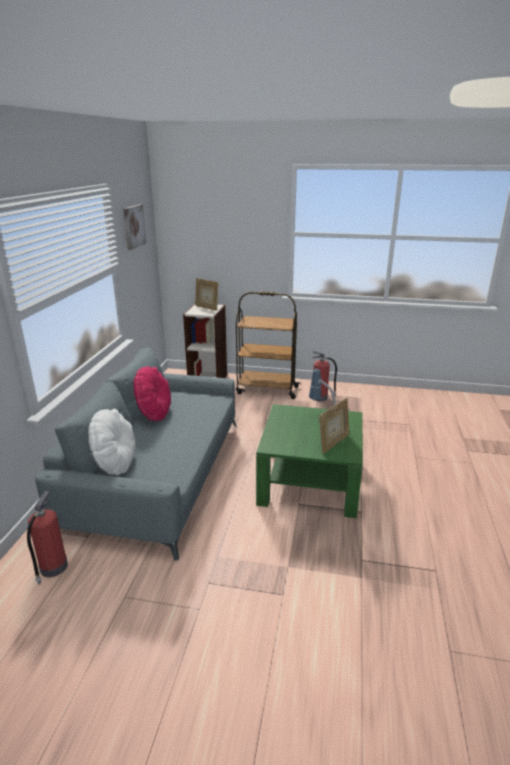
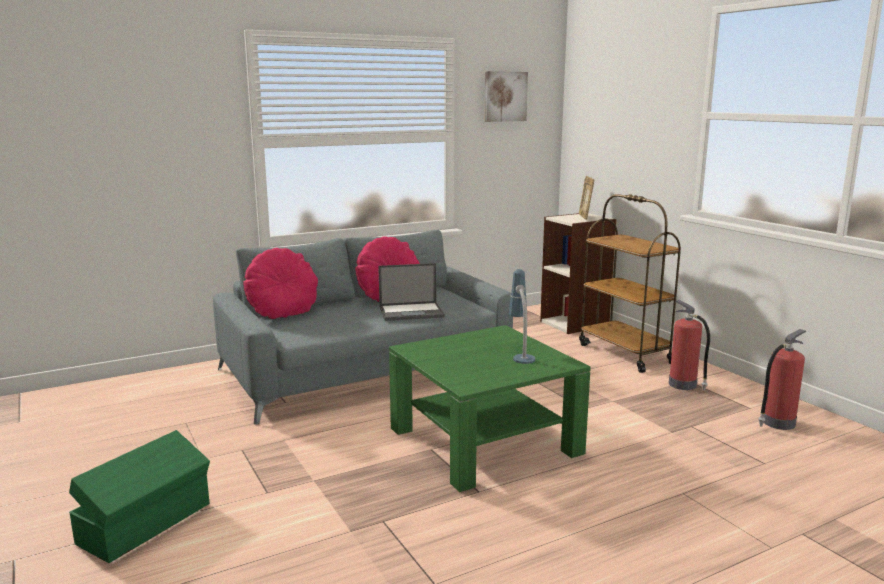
camera: 50 degrees right, 10 degrees down
(53, 568) = (189, 384): fire extinguisher -> fire extinguisher (777, 423)
(116, 466) = (283, 315): white pillow -> pink pillow
(193, 419) = (412, 312): none -> laptop
(268, 675) = (147, 523): none -> green storage box
(333, 443) = (476, 371): picture frame -> none

